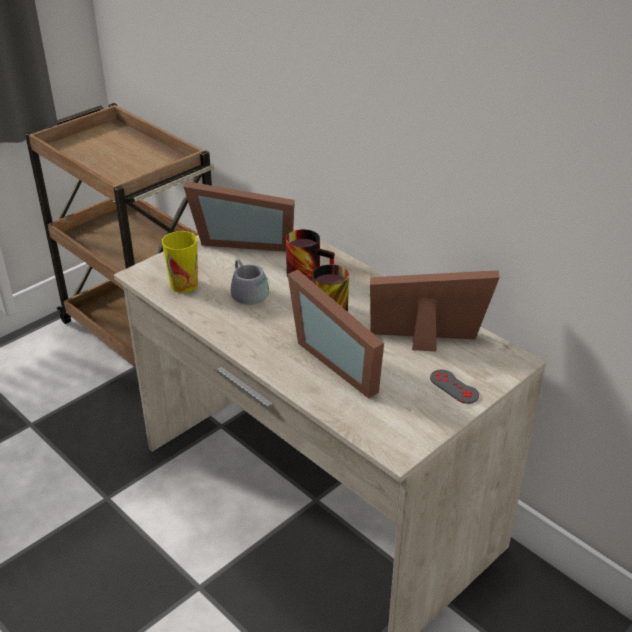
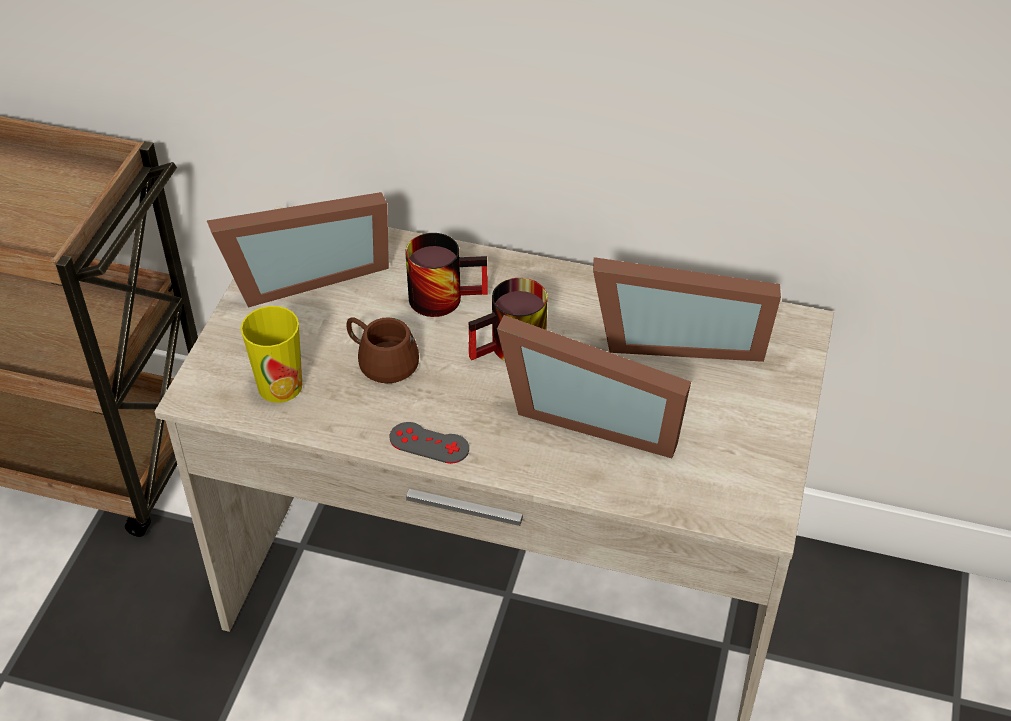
camera: 30 degrees left, 10 degrees up
(251, 290) = (385, 355): grey mug -> brown mug
(428, 340) = (677, 338): picture frame -> picture frame turned 150 degrees counterclockwise
(454, 387) = (758, 395): grey game controller -> grey game controller (429, 443)

